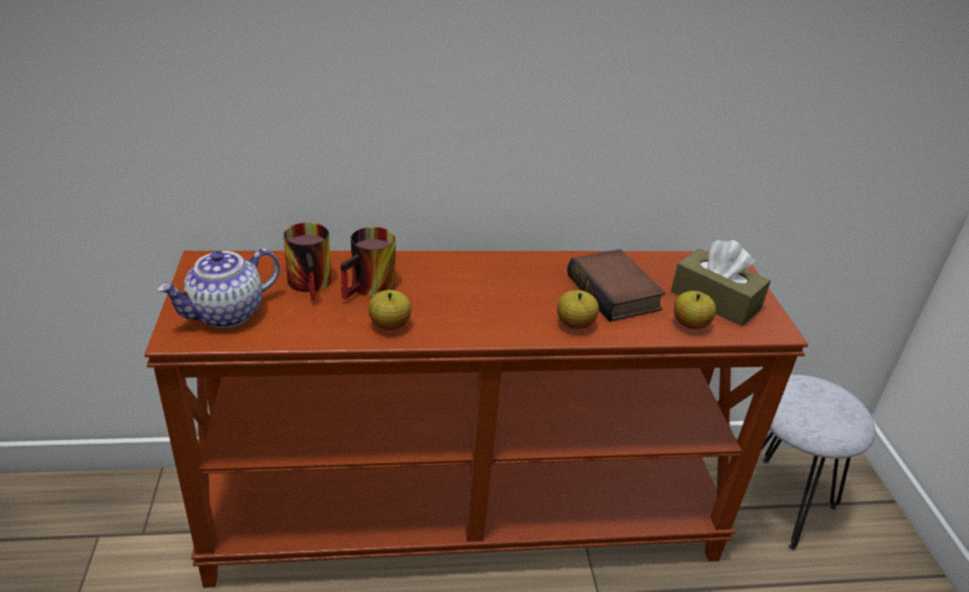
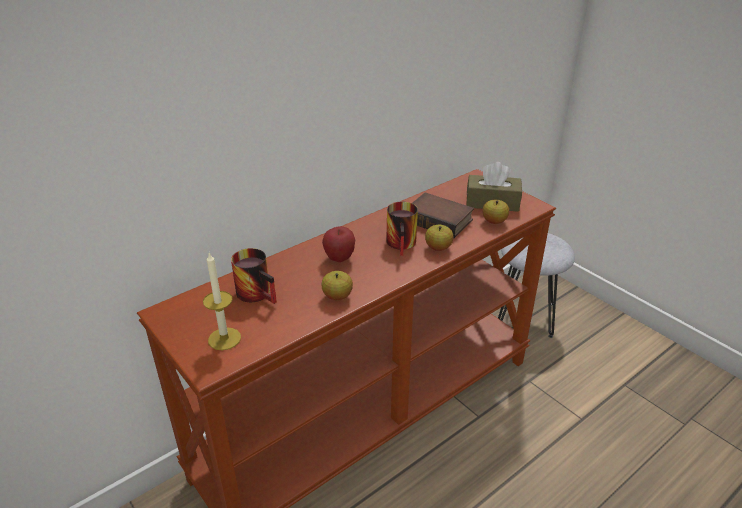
camera: 30 degrees left, 0 degrees up
(226, 314) = (224, 339): teapot -> candle
(371, 289) = (300, 279): mug -> mug (404, 244)
(440, 285) = (339, 258): none -> apple

